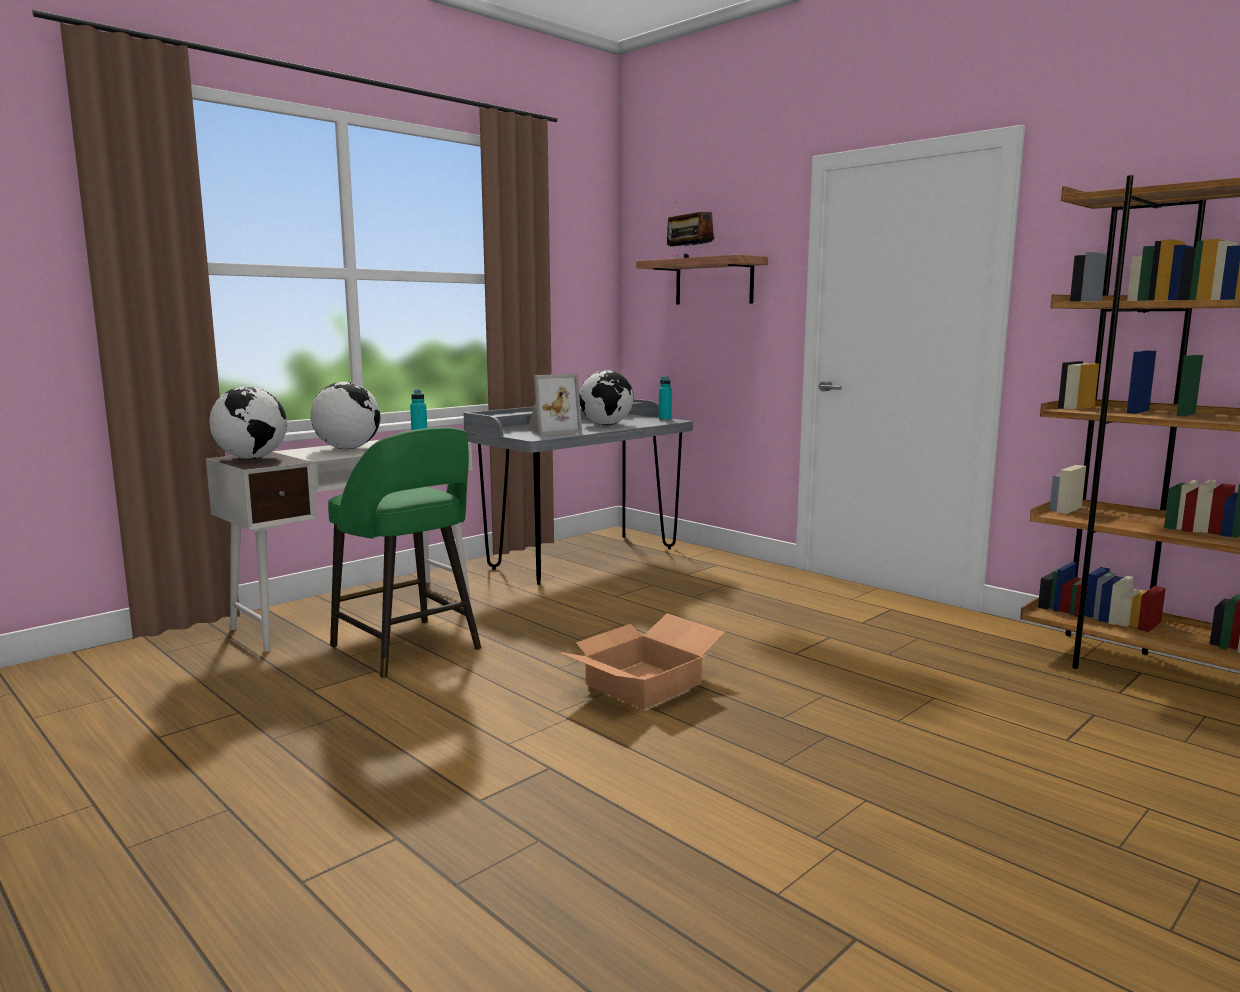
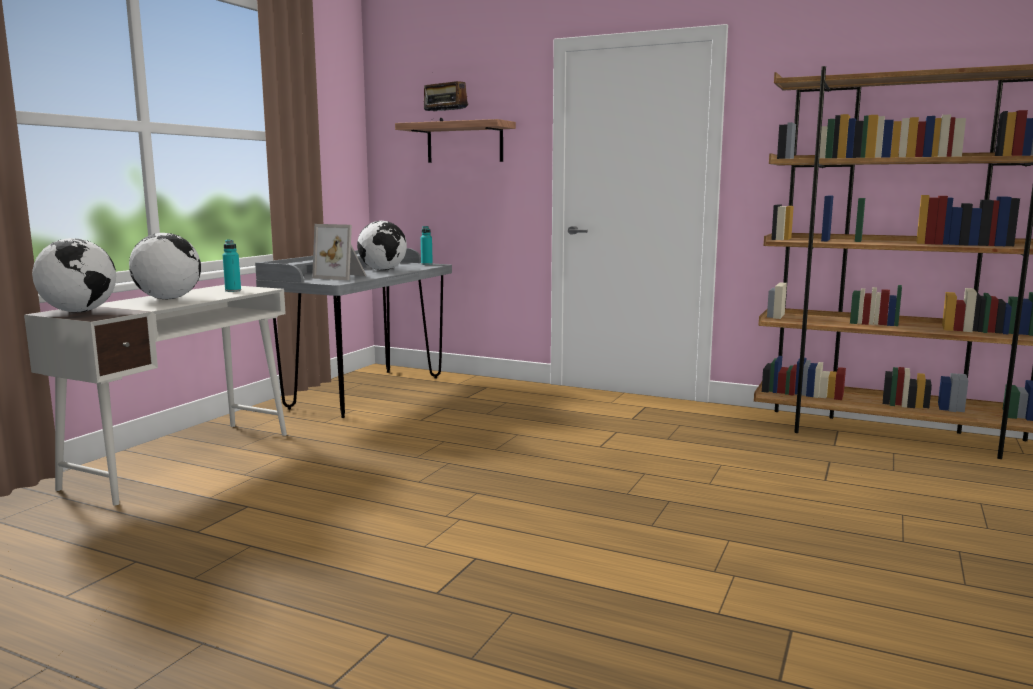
camera: 20 degrees left, 0 degrees up
(408, 649) = (264, 484): green stool -> none
(551, 431) = (342, 277): picture frame -> picture frame turned 75 degrees clockwise
(643, 683) = (499, 484): cardboard box -> none

